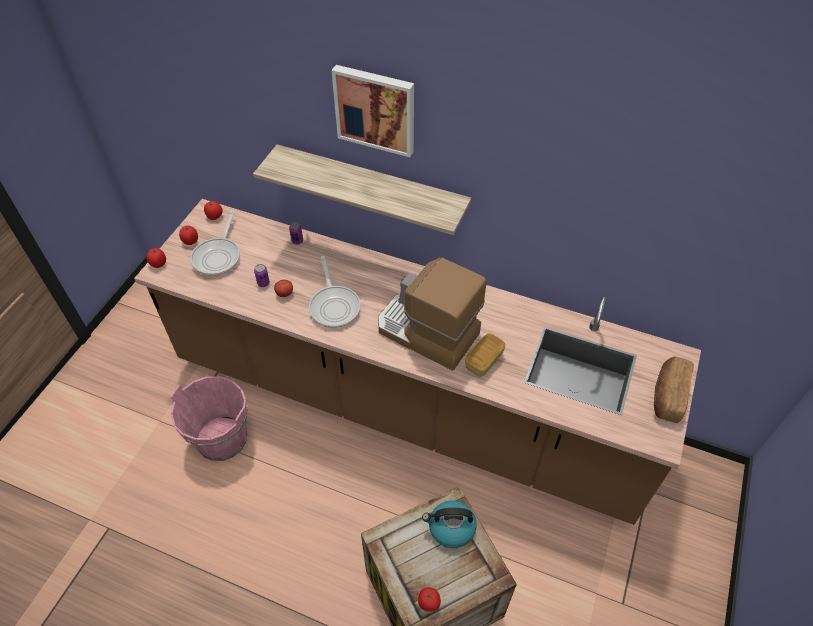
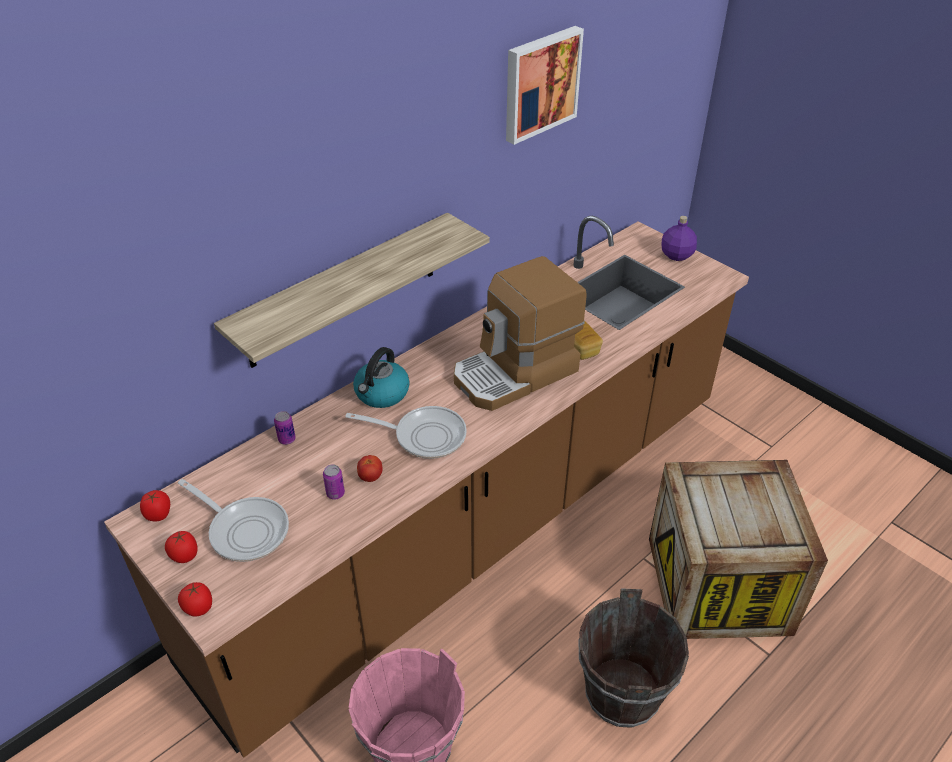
camera: 65 degrees left, 10 degrees down
(306, 549) = (621, 693): none -> brown bucket
(375, 109) = (338, 169): picture -> picture (540, 83)
(429, 603) = (790, 532): tomato -> none
(451, 528) = (712, 485): kettle -> kettle (382, 394)
(668, 395) = (676, 255): bread -> purple bottle

